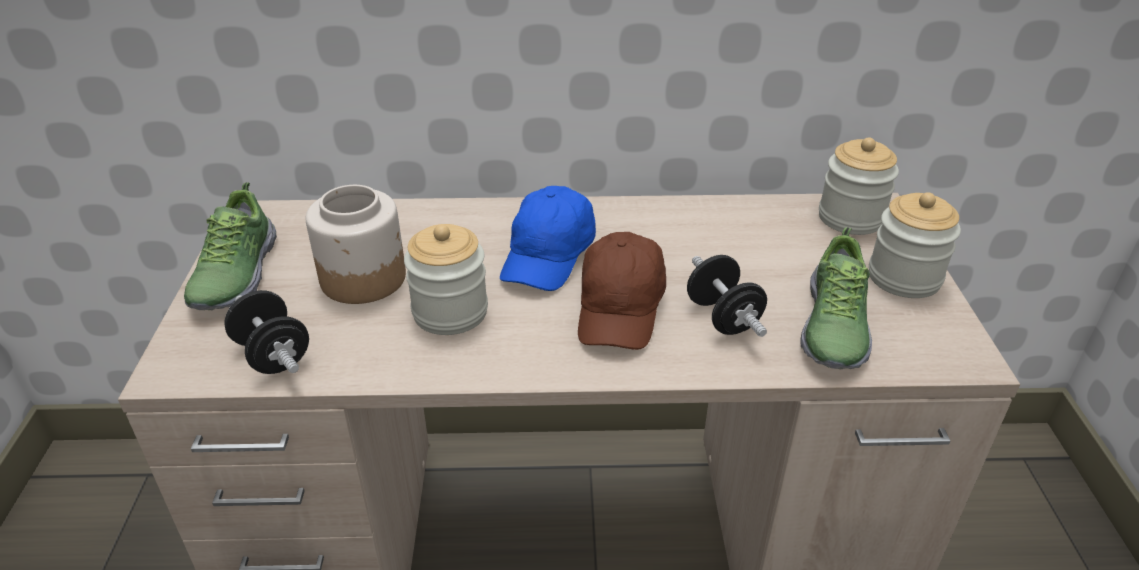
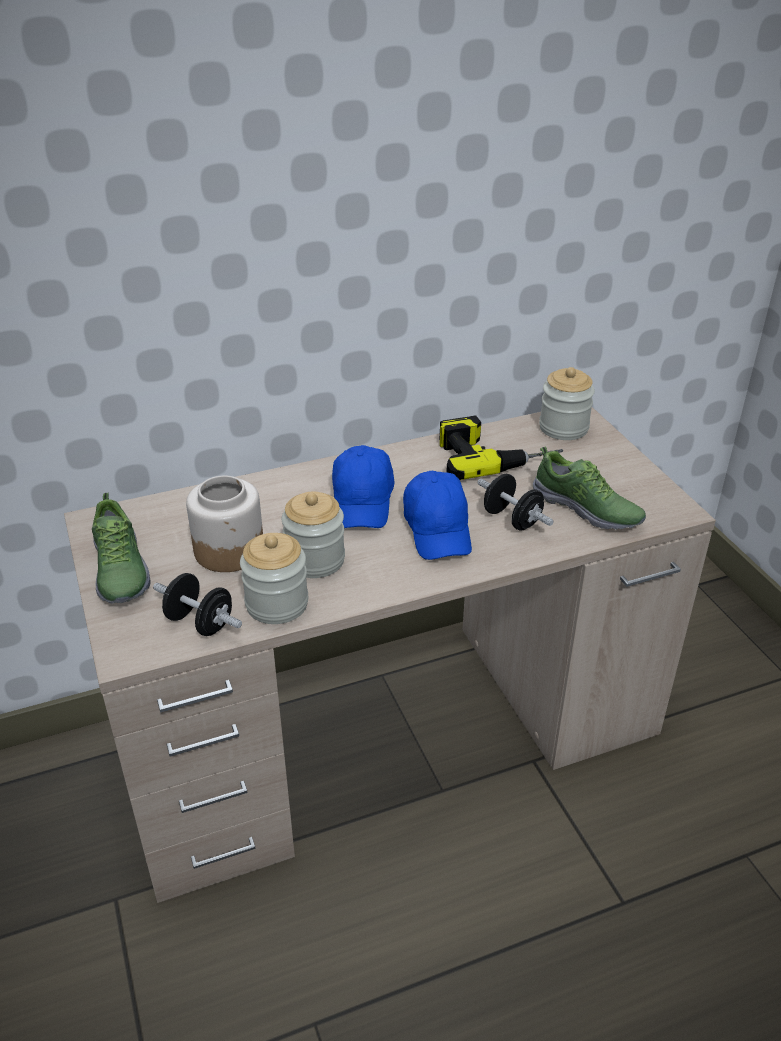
camera: 20 degrees left, 0 degrees up
(620, 309) = (438, 529): brown cap -> blue cap
(743, 231) = (494, 453): none -> power drill
(832, 327) = (587, 509): shoe -> shoe turned 45 degrees counterclockwise
(904, 278) = (617, 464): jar -> jar (277, 604)

